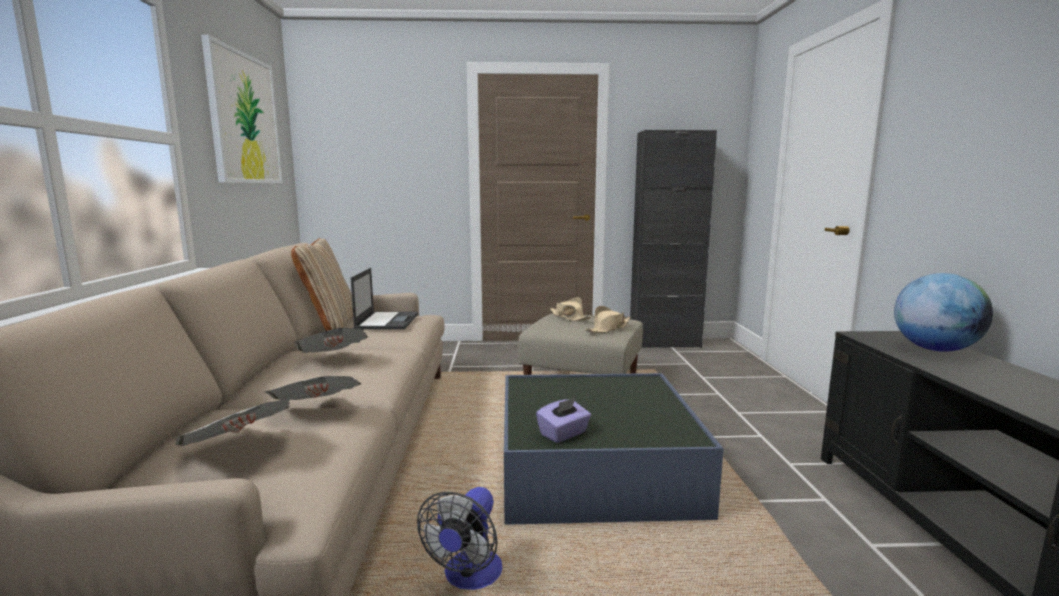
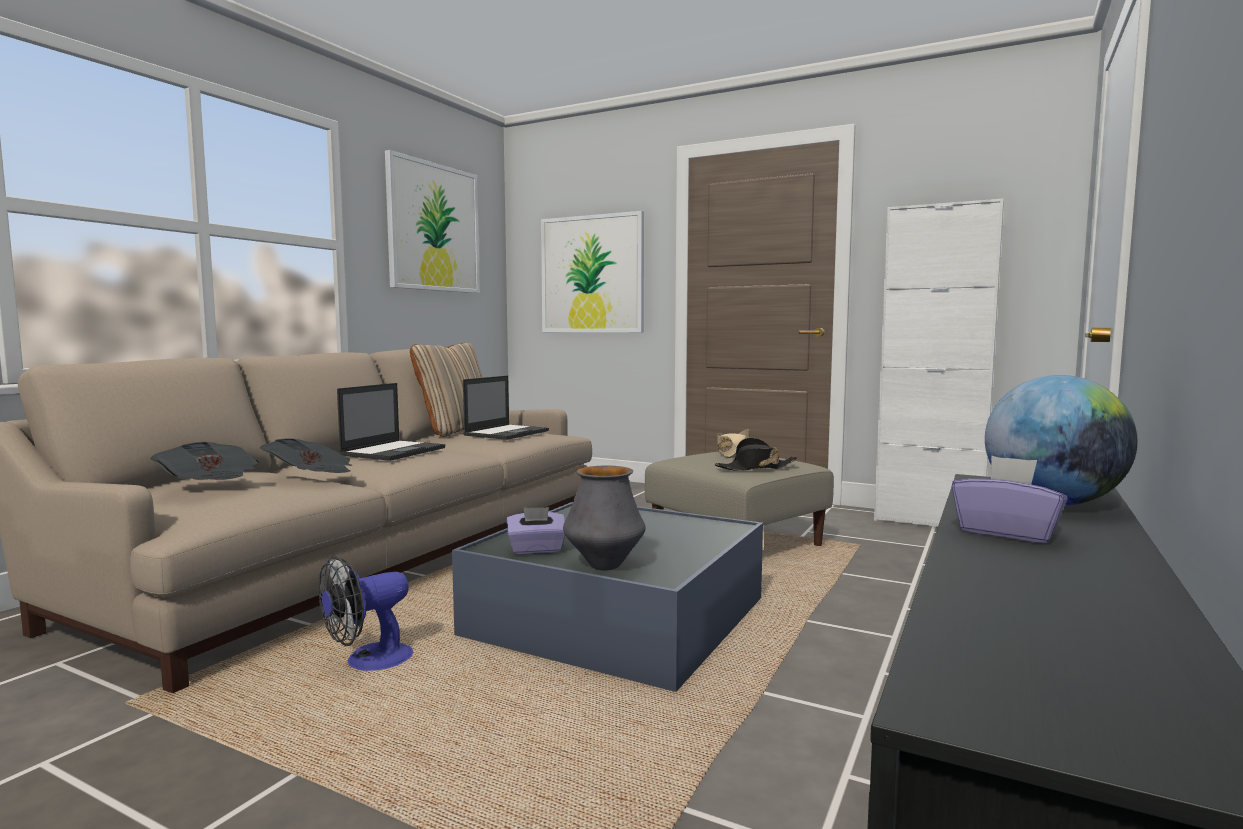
camera: 30 degrees right, 5 degrees down
(333, 360) = (394, 451): newspaper -> laptop
(389, 167) = (592, 274): none -> picture
(608, 328) = (755, 468): beige hat -> black hat
(637, 437) = (604, 566): none -> vase
(664, 344) = (928, 521): black cabinet -> white cabinet
(983, 379) = (1006, 532): none -> purple tissue box

